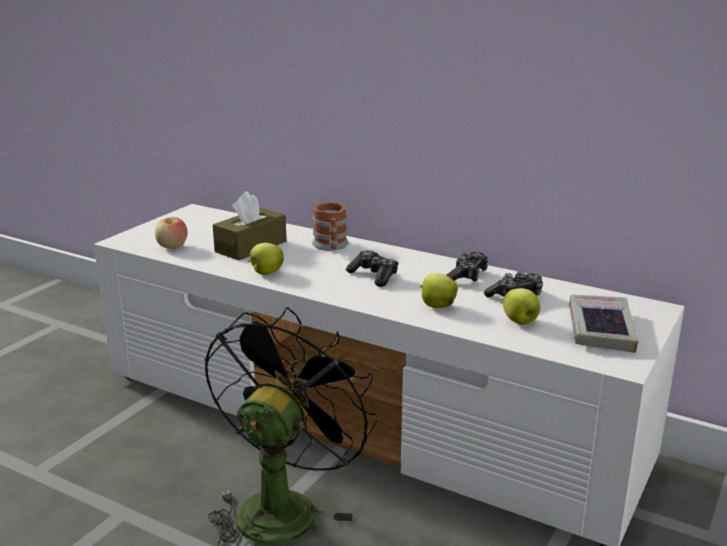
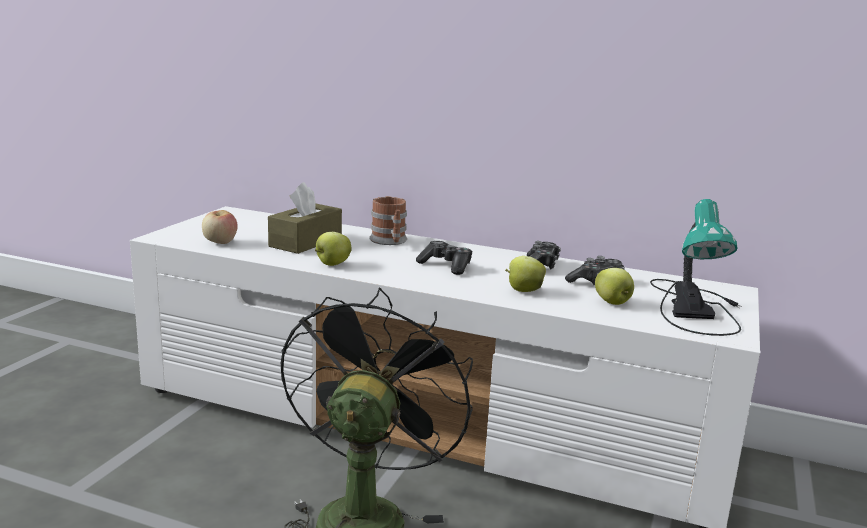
camera: 10 degrees left, 5 degrees down
(600, 329) = (692, 307): book -> table lamp

